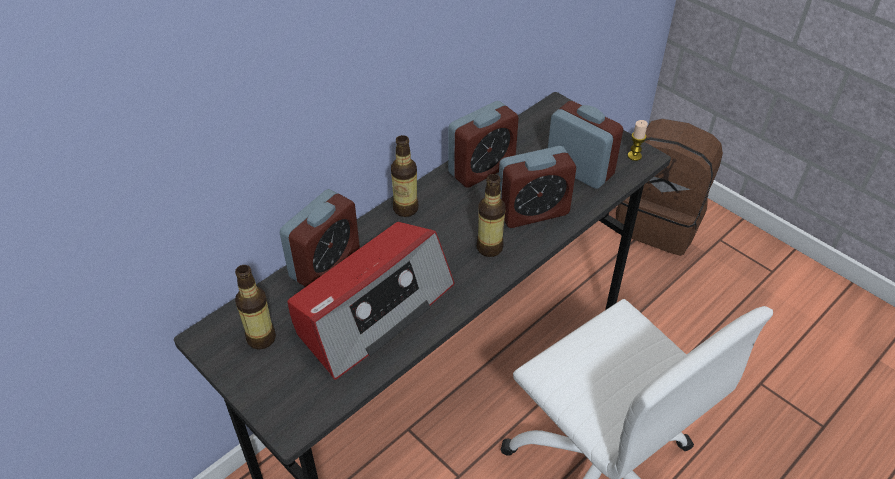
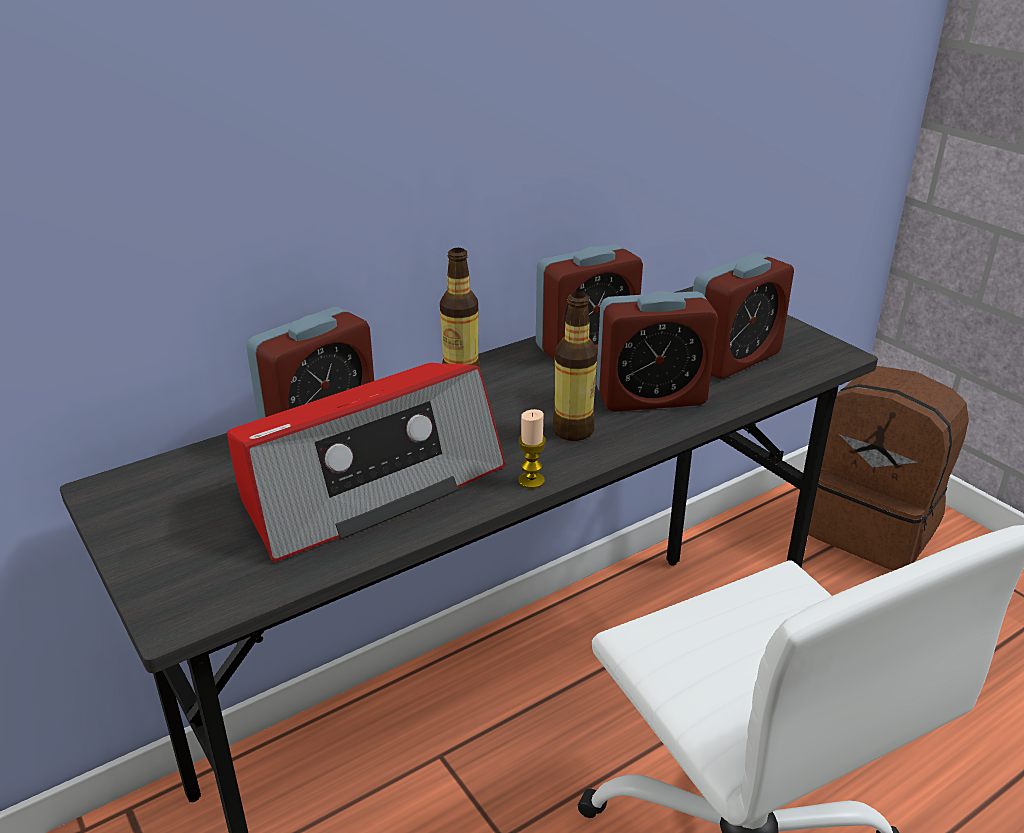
camera: 10 degrees right, 15 degrees down
(261, 338) = (186, 499): bottle -> none
(579, 169) = (733, 358): alarm clock -> alarm clock turned 90 degrees clockwise
(634, 156) = (820, 351): candle -> candle (531, 481)

